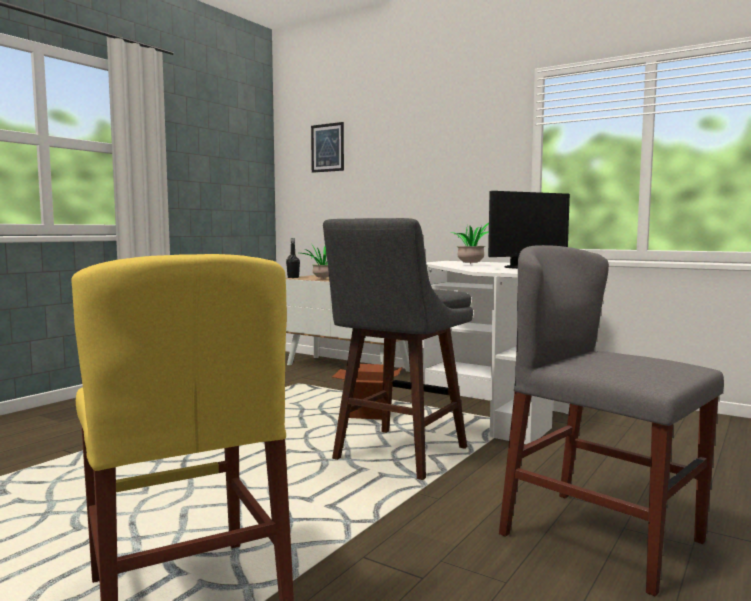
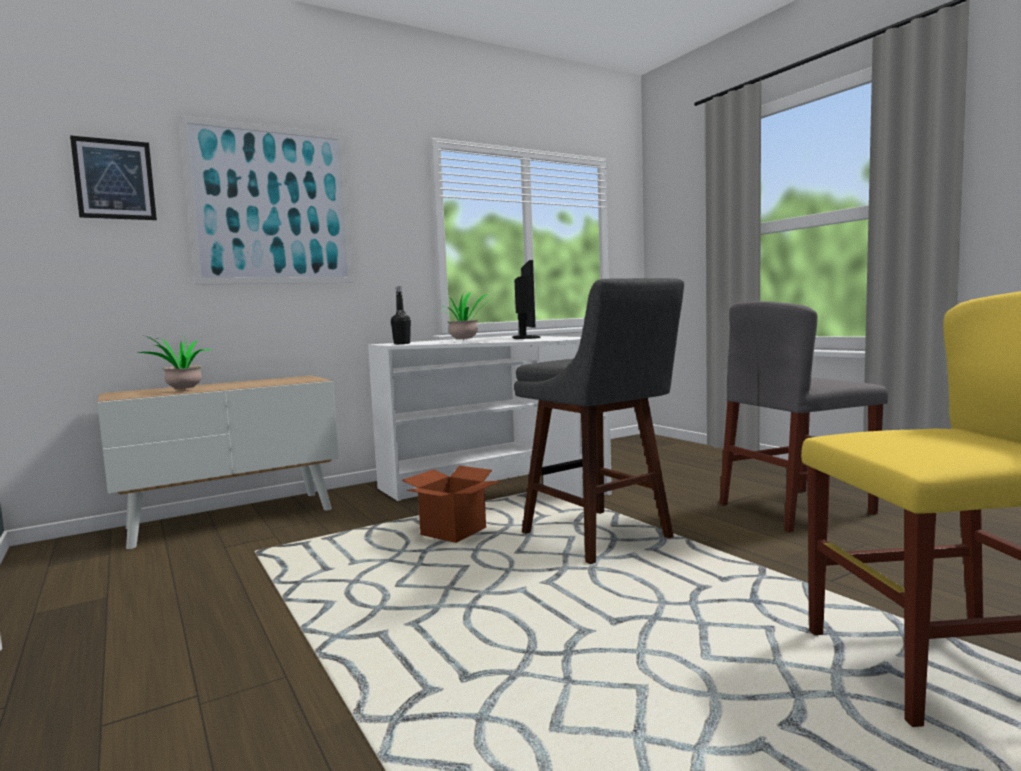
camera: 65 degrees left, 0 degrees up
(293, 277) = (115, 397): black bottle -> black bottle (402, 343)
(405, 152) = (272, 205): none -> picture

